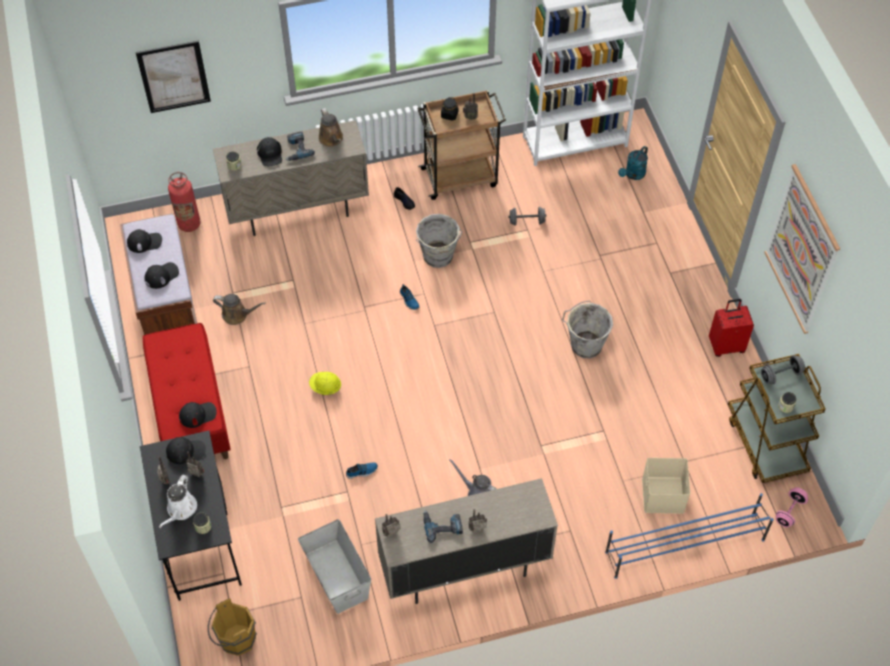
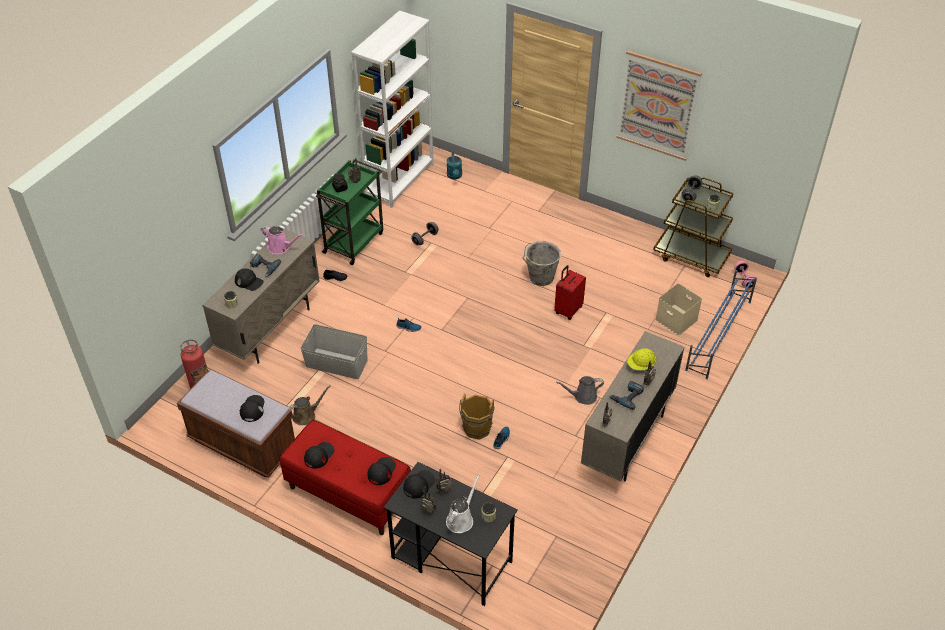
camera: 45 degrees left, 10 degrees down
(144, 242) = (213, 399): black cap -> black cap (319, 455)
(174, 76) = (158, 252): picture -> none
(180, 509) = (461, 519): white watering can -> white watering can turned 120 degrees counterclockwise
(235, 640) = (549, 595): brown bucket -> brown bucket (476, 430)
(325, 388) = (419, 412): yellow hard hat -> yellow hard hat (641, 366)
(332, 139) = (280, 247): brown watering can -> pink watering can
(336, 576) = (562, 507): grey storage box -> grey storage box (336, 364)
(438, 257) = (396, 292): grey bucket -> none
(460, 177) = (354, 242): brown cart -> green cart
(726, 346) = (612, 225): red suitcase -> red suitcase (568, 310)

